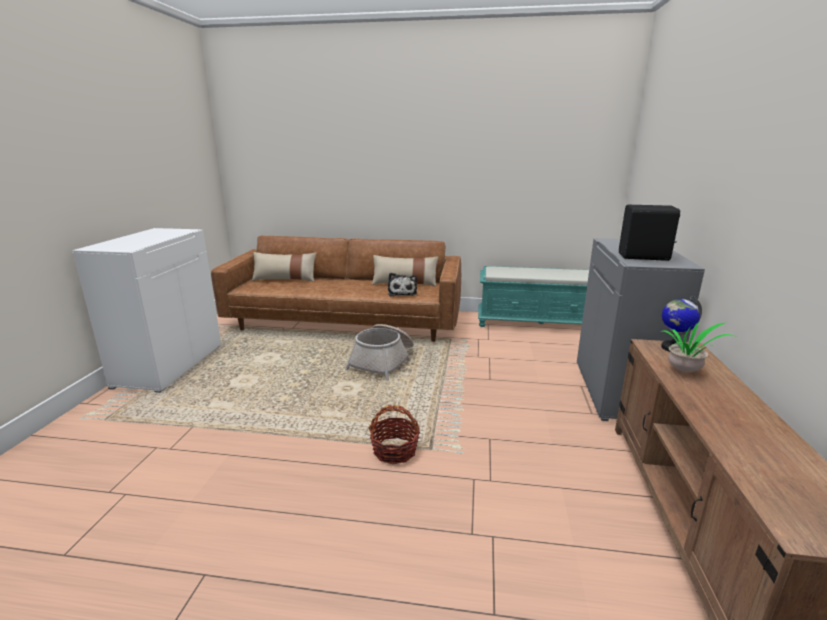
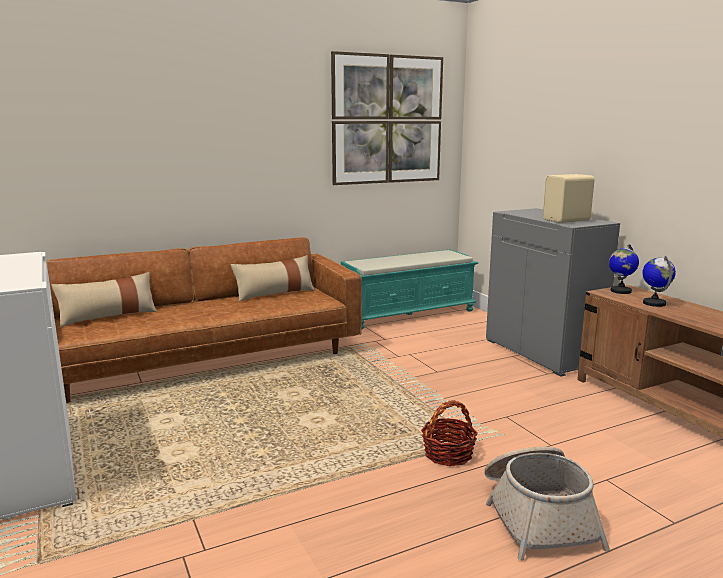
camera: 35 degrees left, 5 degrees down
(383, 362) = (314, 386): basket -> basket (537, 516)
(402, 293) = (291, 303): plush toy -> none
(542, 140) = (387, 120): none -> picture
(644, 257) = (567, 220): black speaker -> beige speaker
(686, 372) = (654, 303): potted plant -> globe

